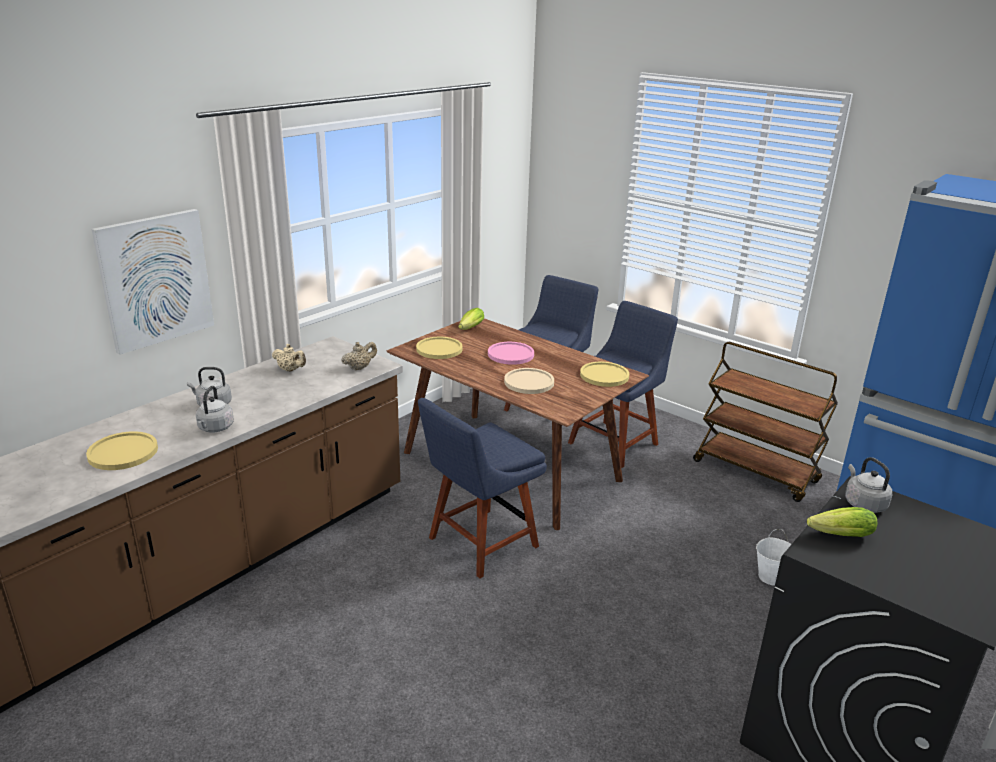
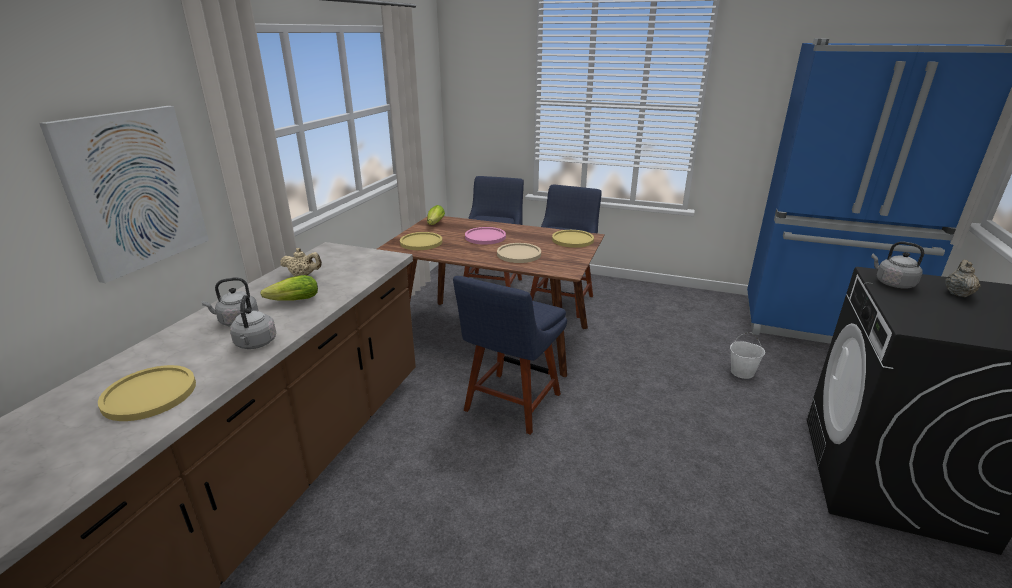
camera: 20 degrees left, 0 degrees up
(359, 368) = (373, 262): beige teapot -> beige teapot (957, 293)
(756, 472) = (672, 301): brown cart -> none
(837, 535) = (910, 310): lettuce -> lettuce (291, 301)

